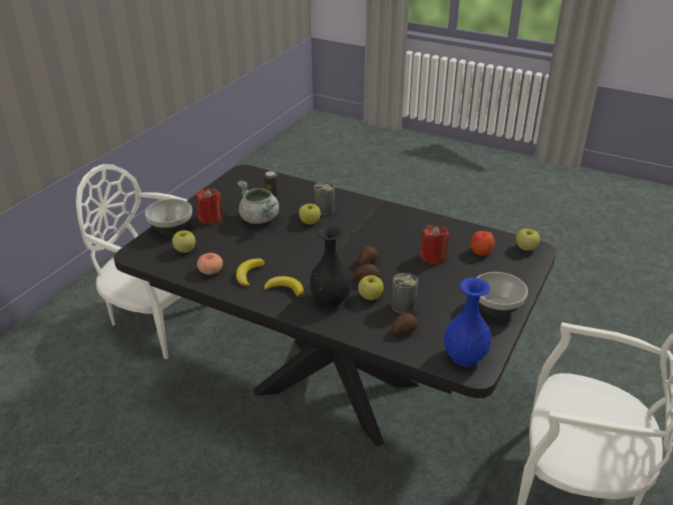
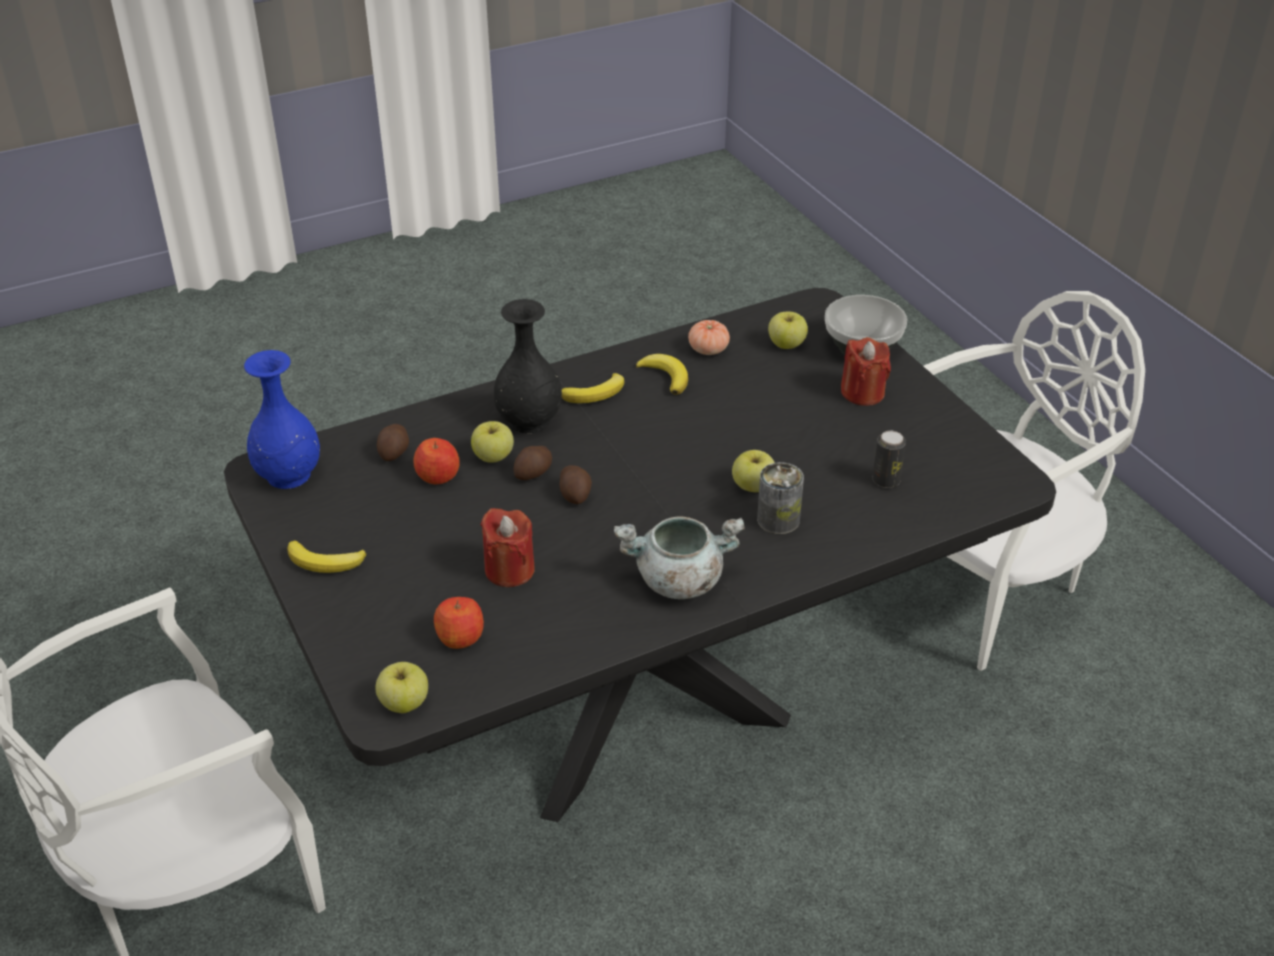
camera: 125 degrees right, 5 degrees up
(260, 219) = (813, 439): grey cooking pot -> grey cooking pot (678, 581)
(403, 306) = (438, 476): can -> apple
(496, 307) = (325, 562): bowl -> banana

